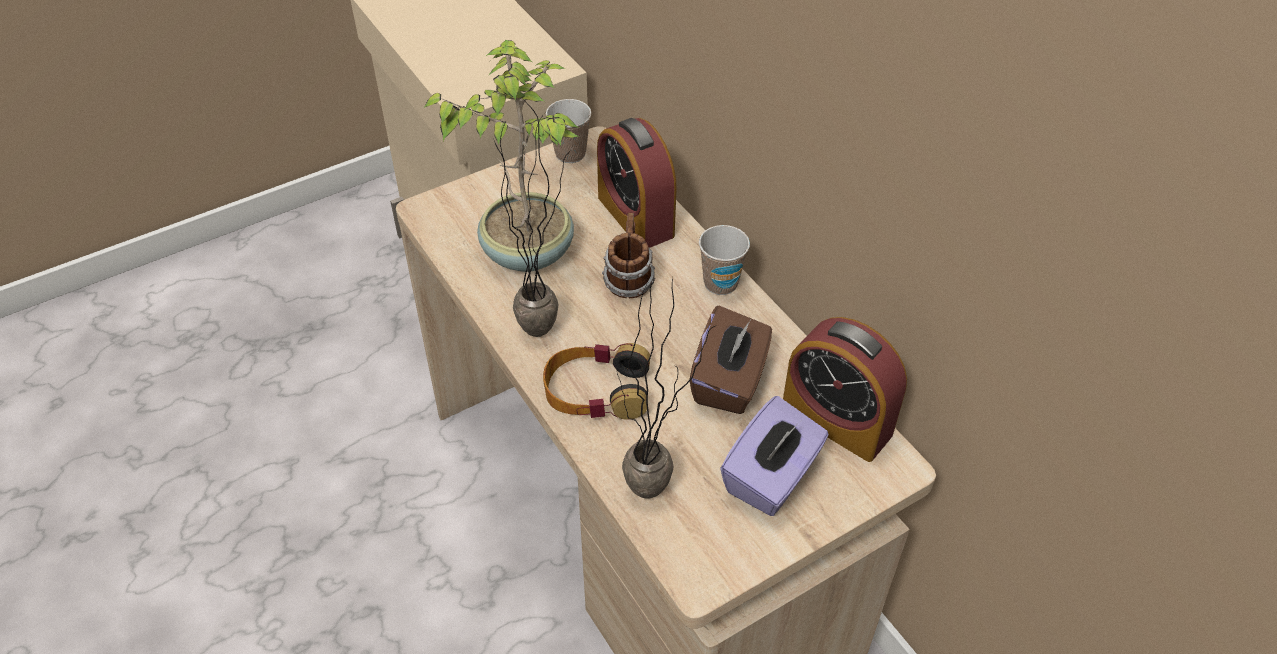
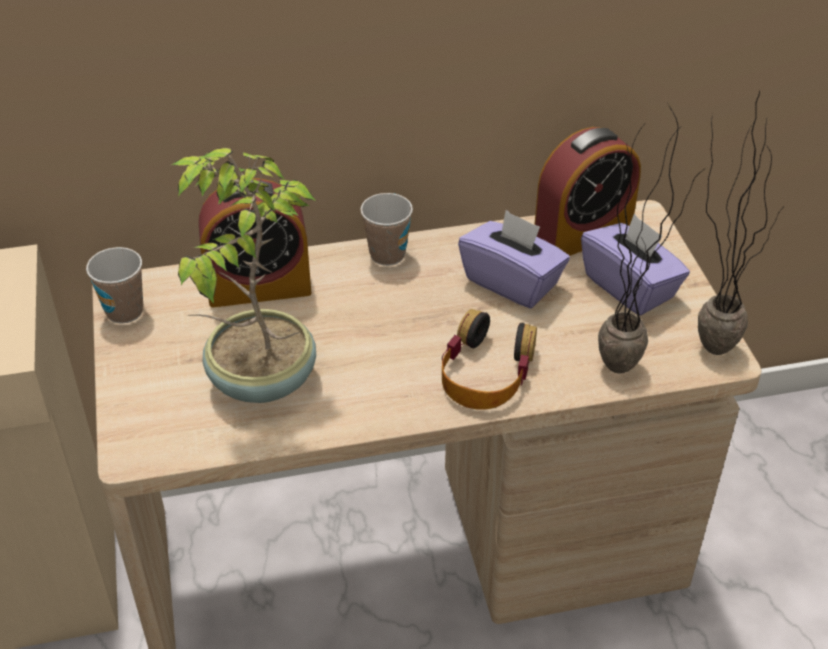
camera: 70 degrees left, 5 degrees down
(548, 322) = (376, 387): potted plant -> potted plant (706, 338)
(628, 280) = (348, 314): mug -> none
(729, 381) = (512, 282): brown tissue box -> purple tissue box

